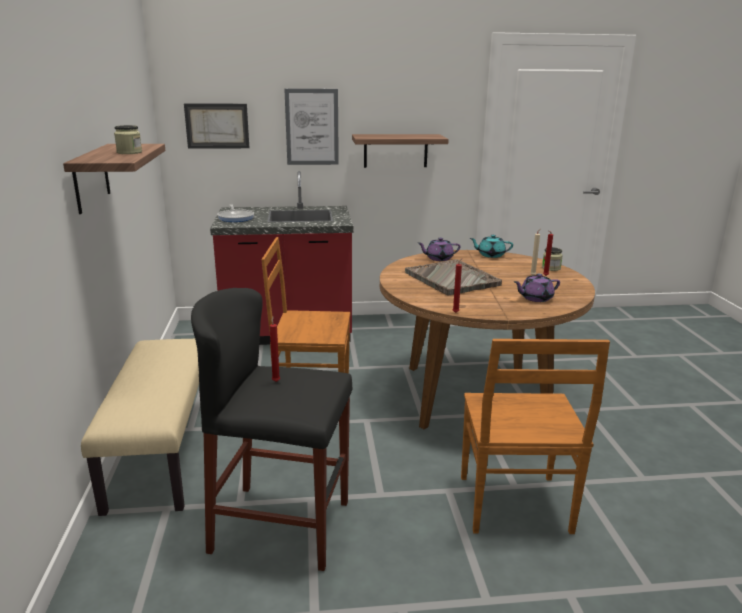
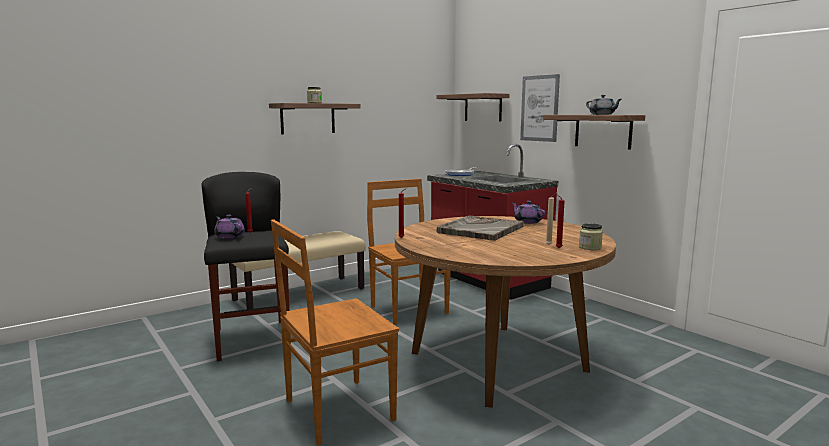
camera: 60 degrees right, 10 degrees down
(217, 126) = (483, 108): picture -> shelf
(414, 136) = (602, 114): none -> grey teapot
(490, 255) = (578, 230): turquoise teapot -> none
(535, 298) = (482, 251): purple teapot -> purple teapot (229, 236)

